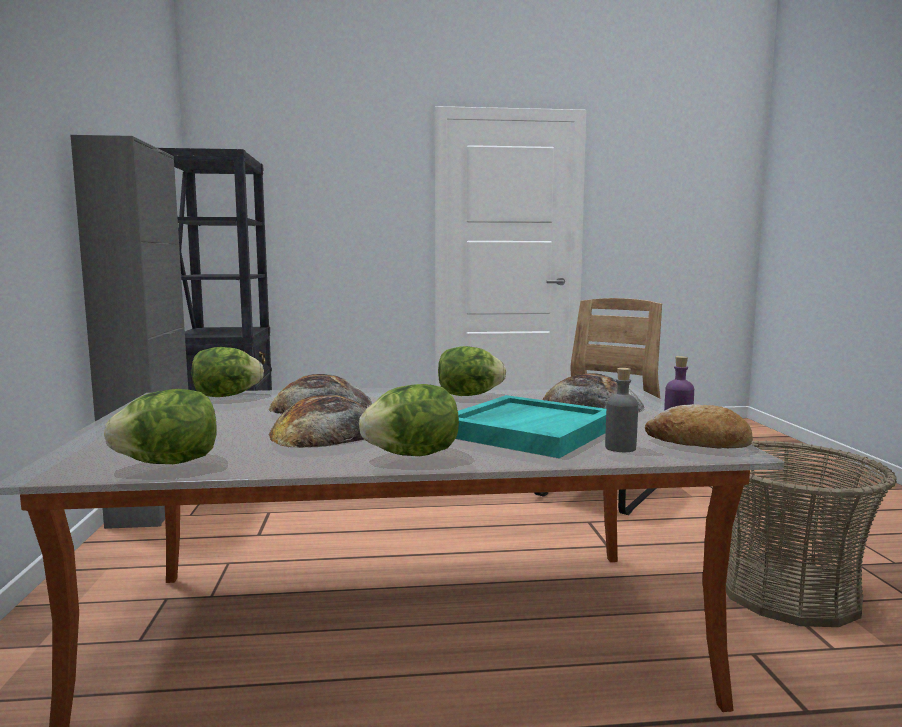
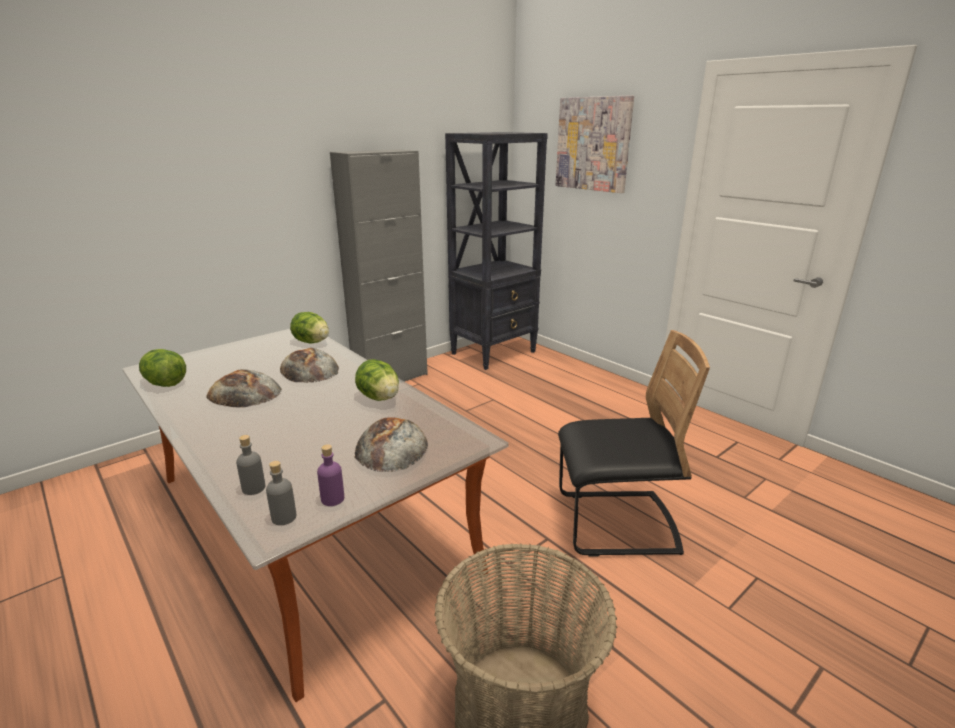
camera: 55 degrees right, 15 degrees up
(316, 179) = (593, 144): none -> picture
(412, 455) = (203, 429): lettuce -> none
(528, 431) = (284, 445): turquoise tray -> none
(698, 444) = (284, 517): bread -> grey bottle

